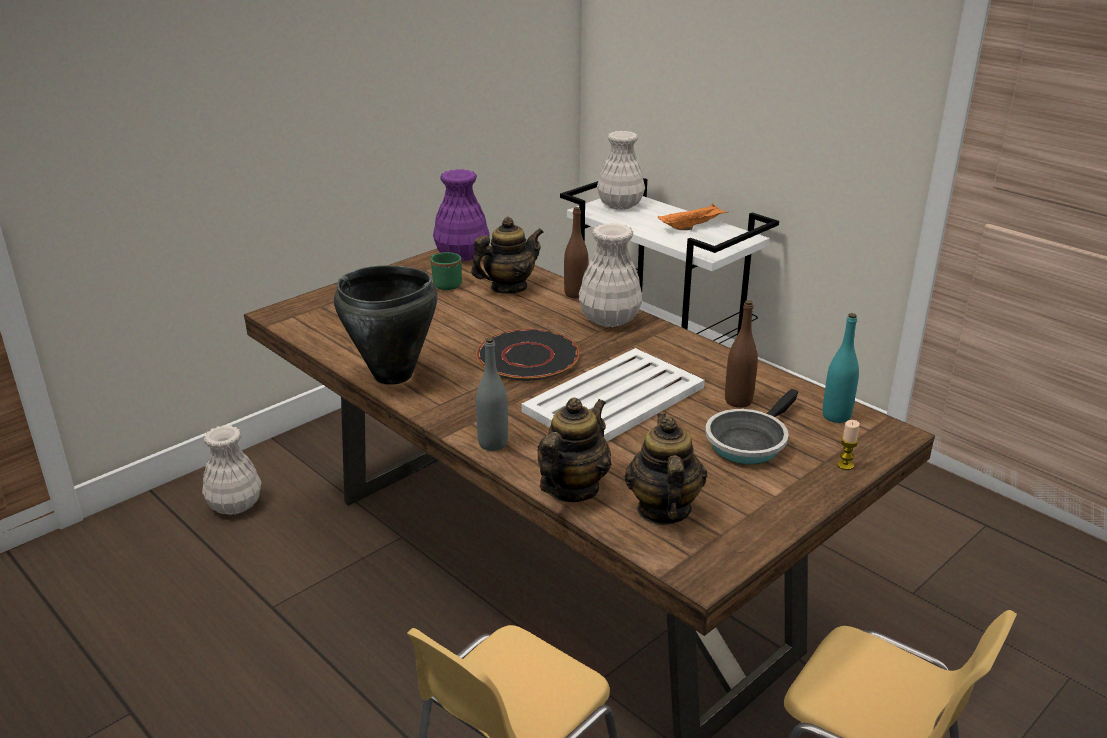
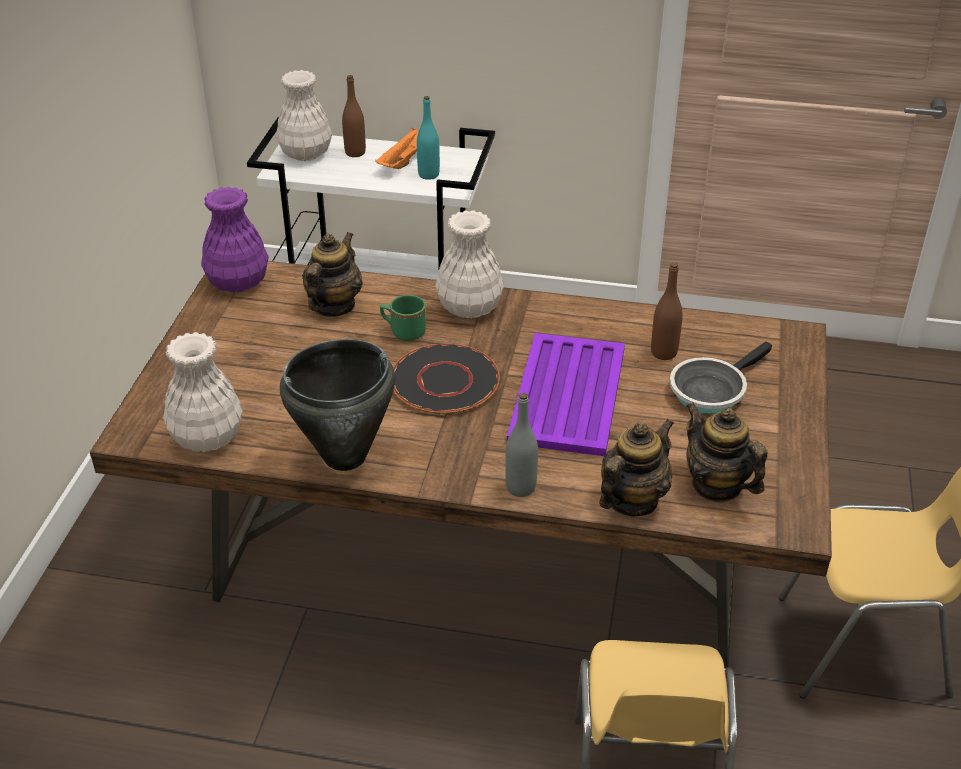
camera: 35 degrees left, 10 degrees up
(235, 505) = (93, 662): white vase -> white vase (208, 438)
(444, 283) = (263, 325): green mug -> green mug (403, 331)
(572, 489) = (632, 500): teapot -> teapot turned 45 degrees clockwise
(575, 294) = (406, 289): brown bottle -> brown bottle (355, 152)
(616, 399) = (568, 393): white tray -> purple tray
(748, 442) = (711, 390): frying pan -> frying pan turned 45 degrees clockwise
(836, 416) = (746, 336): turquoise bottle -> turquoise bottle (428, 175)
(845, 465) = (796, 381): candle -> none

